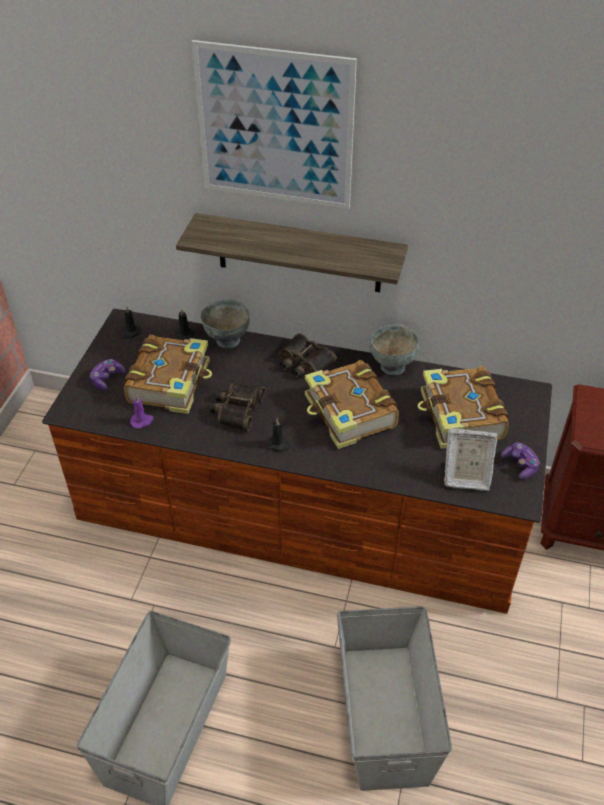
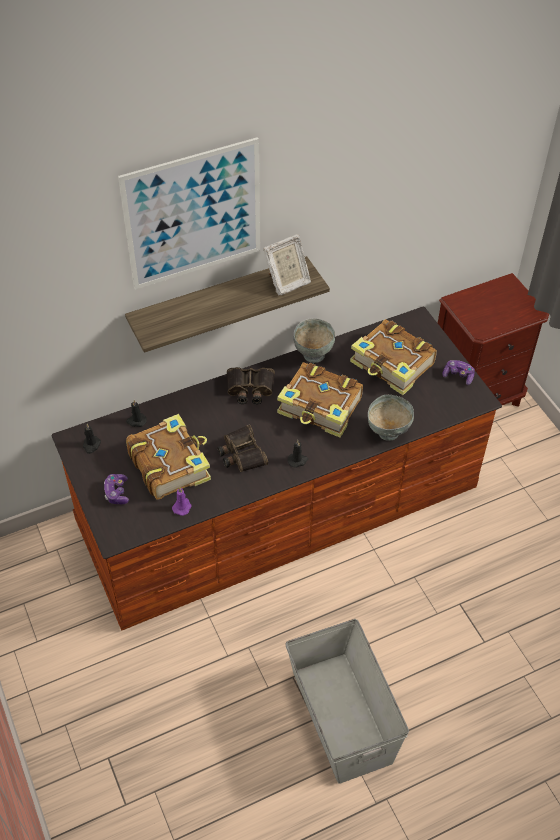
camera: 40 degrees left, 5 degrees up
(227, 341) = (175, 406): grey bowl -> grey bowl (388, 432)
(386, 714) = (465, 602): grey storage box -> none
(465, 477) = (435, 405): picture frame -> picture frame (287, 283)

